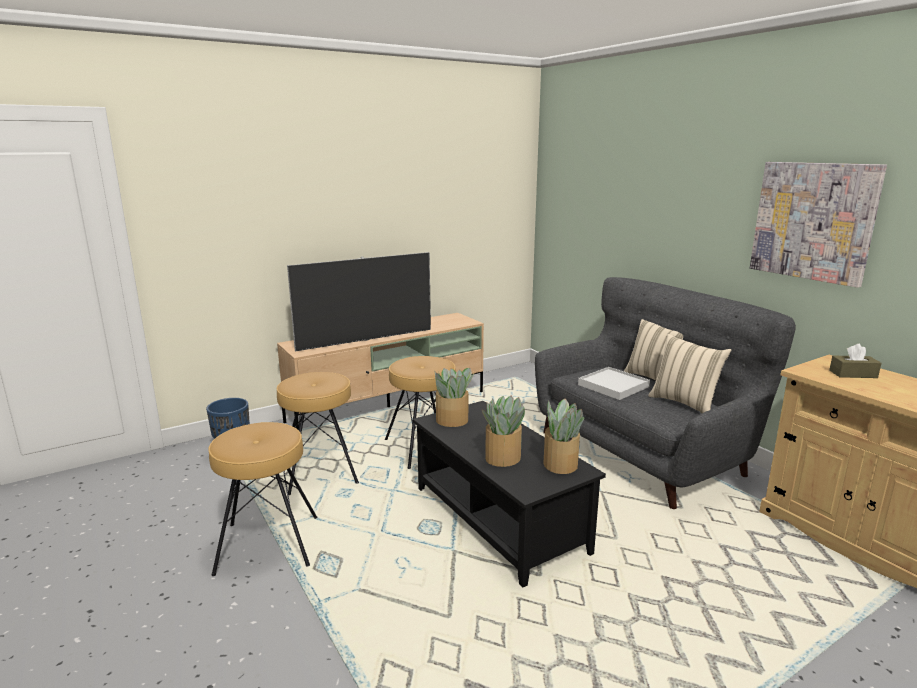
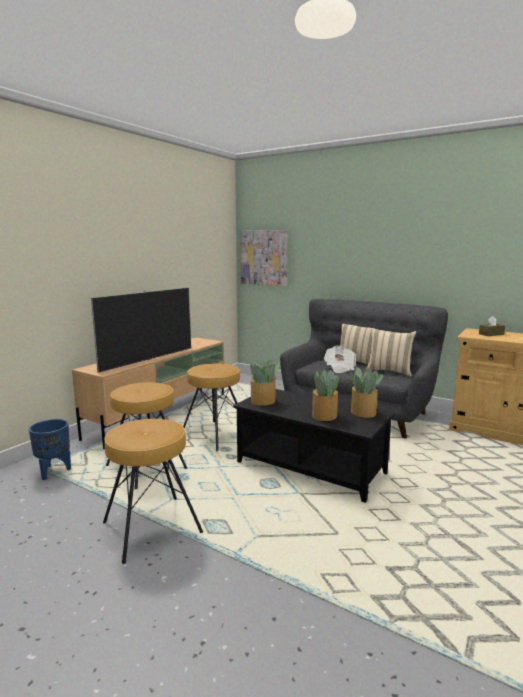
camera: 25 degrees left, 5 degrees down
(613, 386) = (339, 368): white tray -> newspaper
(813, 221) = (447, 250): picture -> picture (264, 258)

